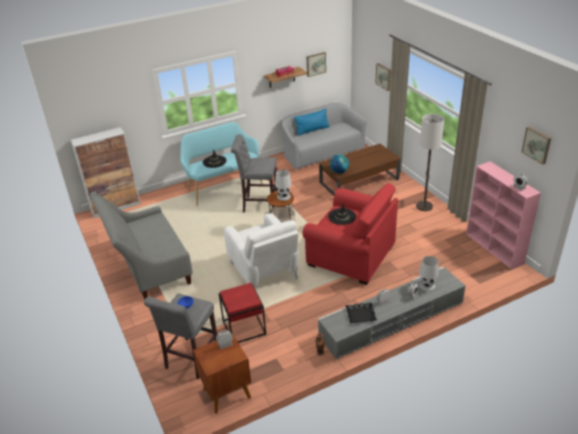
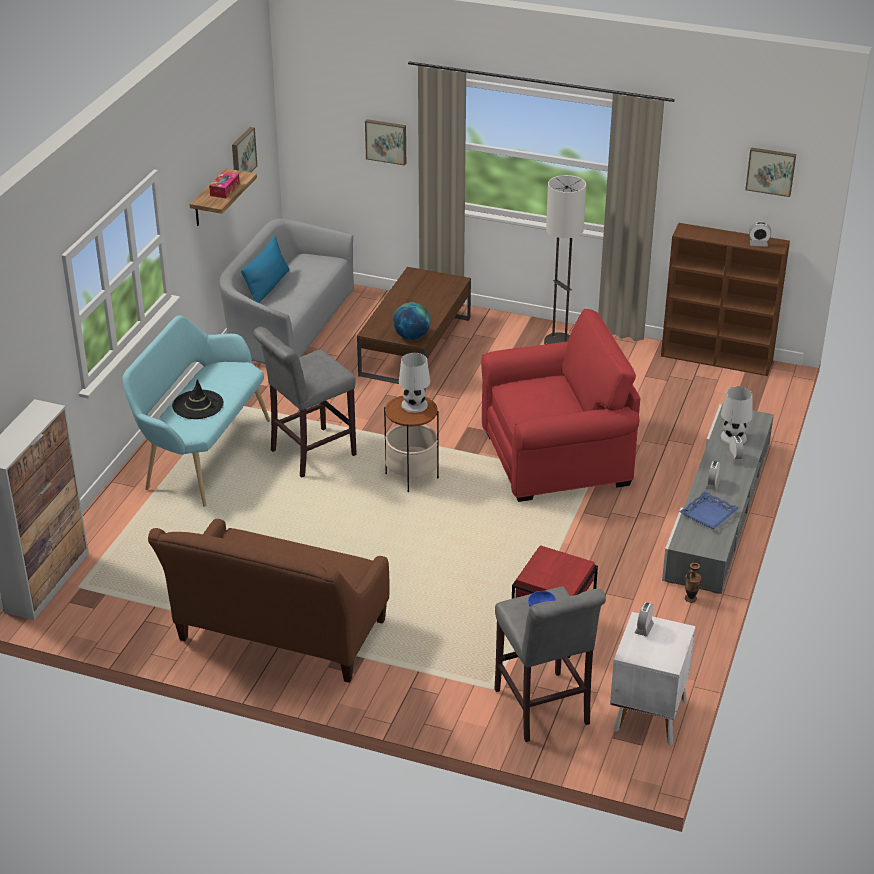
camera: 45 degrees left, 0 degrees up
(149, 268) = (278, 637): grey sofa -> brown sofa
(226, 393) = (648, 715): brown nightstand -> white nightstand
(264, 272) = (470, 544): white armchair -> none
(341, 216) = (536, 395): black hat -> none
(360, 315) = (709, 514): black tray -> blue tray
(494, 248) = (717, 359): pink bookcase -> brown bookcase

